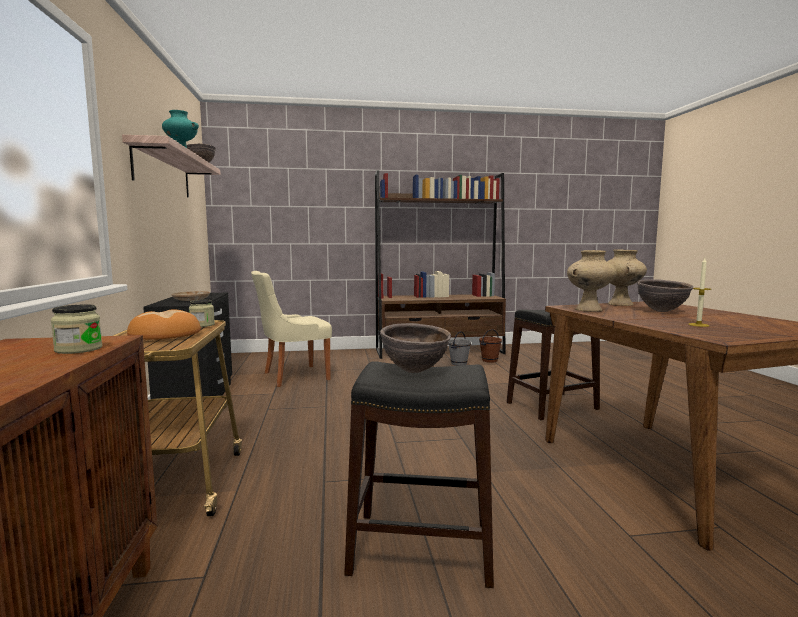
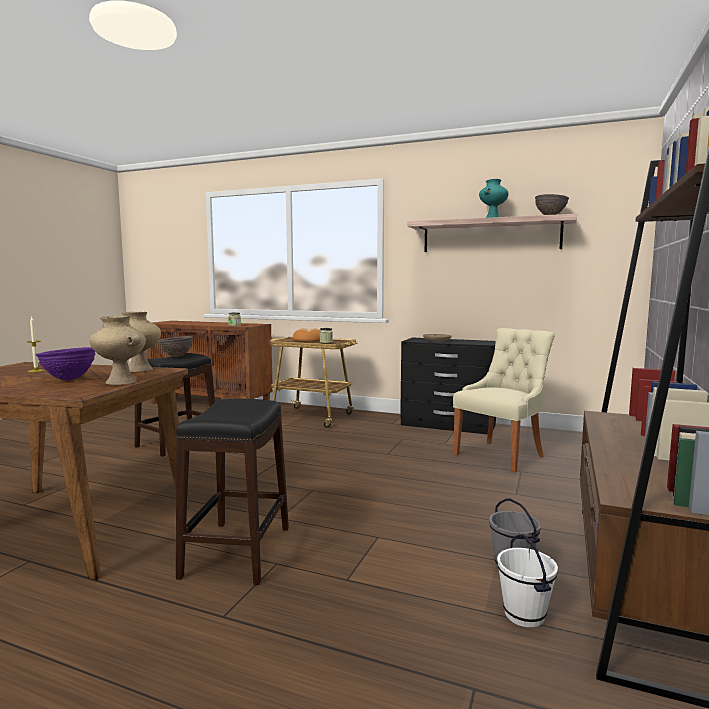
camera: 120 degrees right, 0 degrees up
(293, 376) = (501, 455): beige chair -> beige chair turned 45 degrees clockwise
(490, 360) = (523, 615): brown bucket -> white bucket
(661, 311) = (69, 379): brown bowl -> purple bowl

